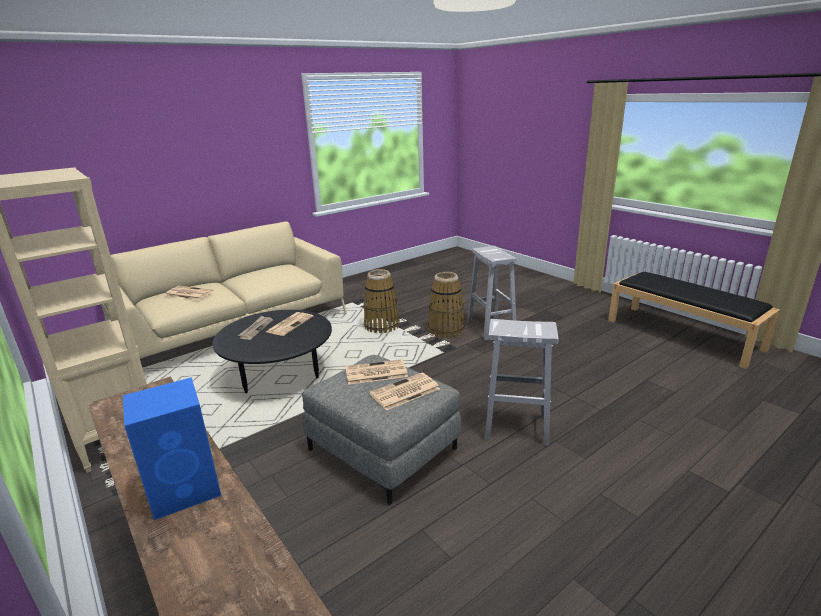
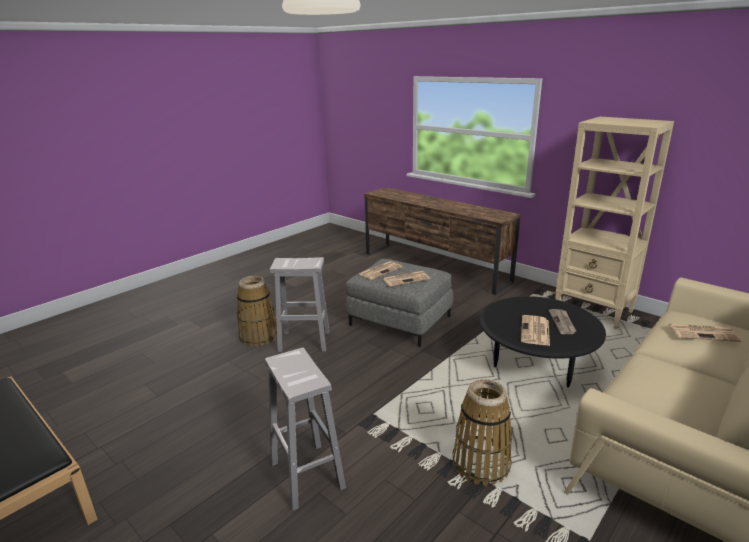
camera: 170 degrees right, 0 degrees up
(187, 489) = (434, 203): blue speaker -> none
(446, 329) = (376, 463): basket -> basket (258, 336)

